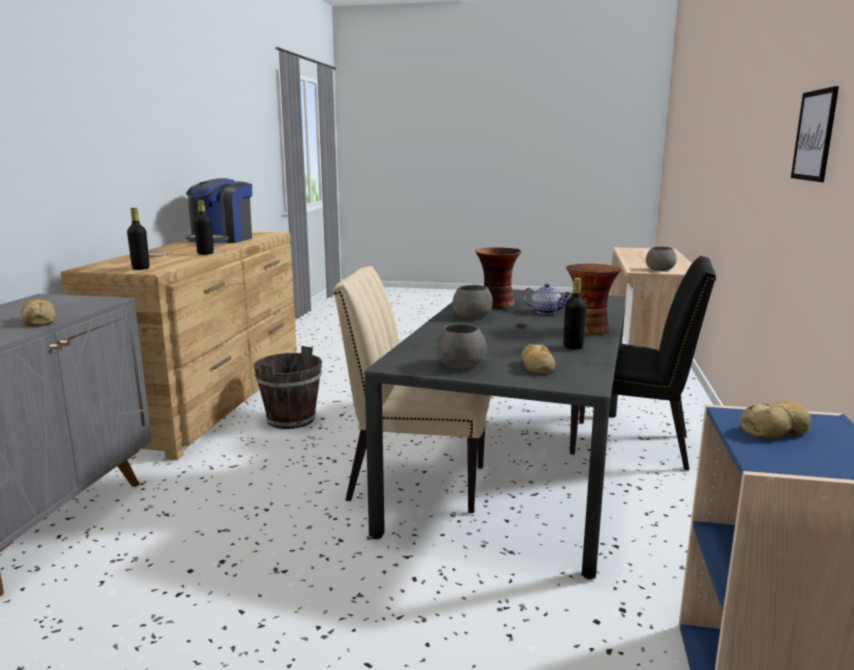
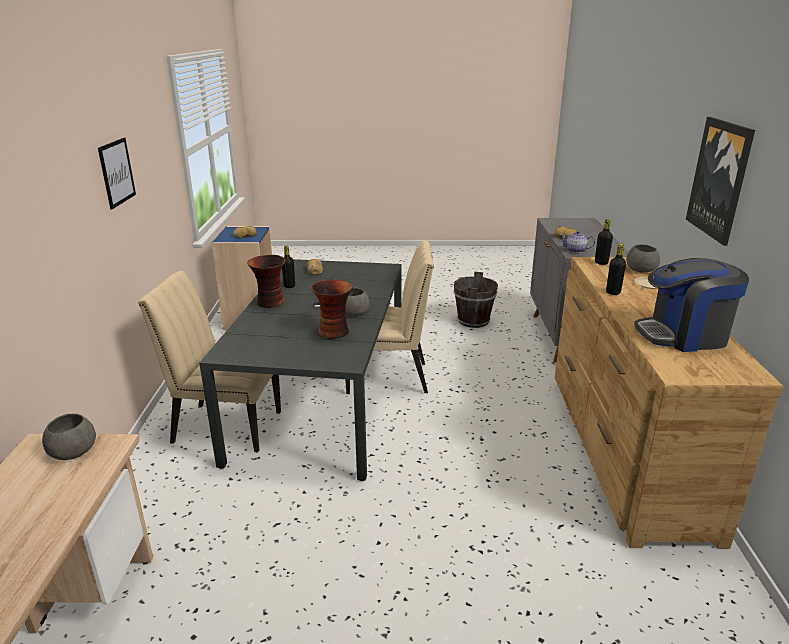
camera: 170 degrees right, 10 degrees up
(119, 130) = (720, 179): none -> picture
(222, 240) = (683, 335): coffee machine -> coffee machine turned 105 degrees counterclockwise
(291, 419) = (520, 427): brown bucket -> brown bucket (473, 321)
(461, 365) = (354, 269): grey bowl -> grey bowl (640, 269)
(545, 311) = (293, 324): teapot -> teapot (576, 250)
(628, 444) = (228, 427): black chair -> beige chair

